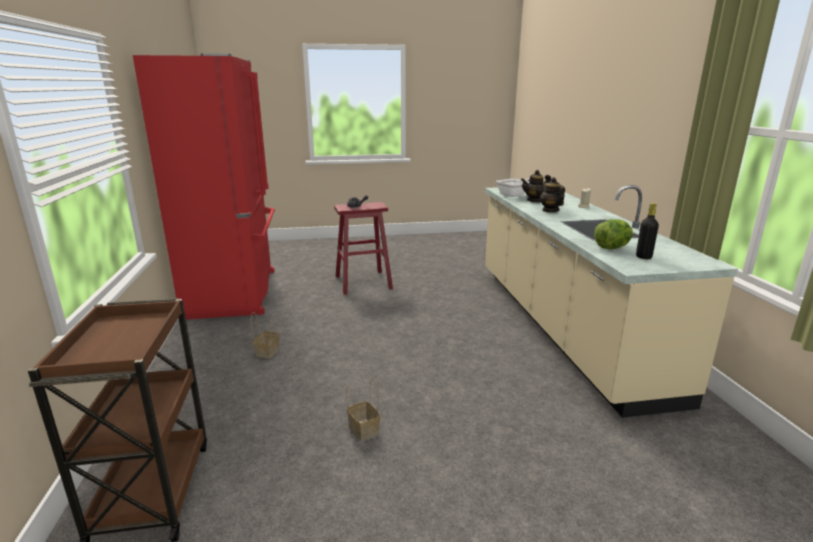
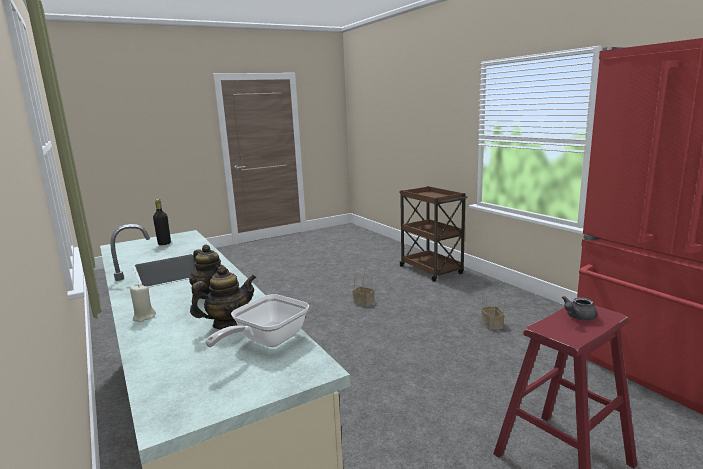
camera: 160 degrees right, 5 degrees down
(612, 248) = (183, 247): lettuce -> none

